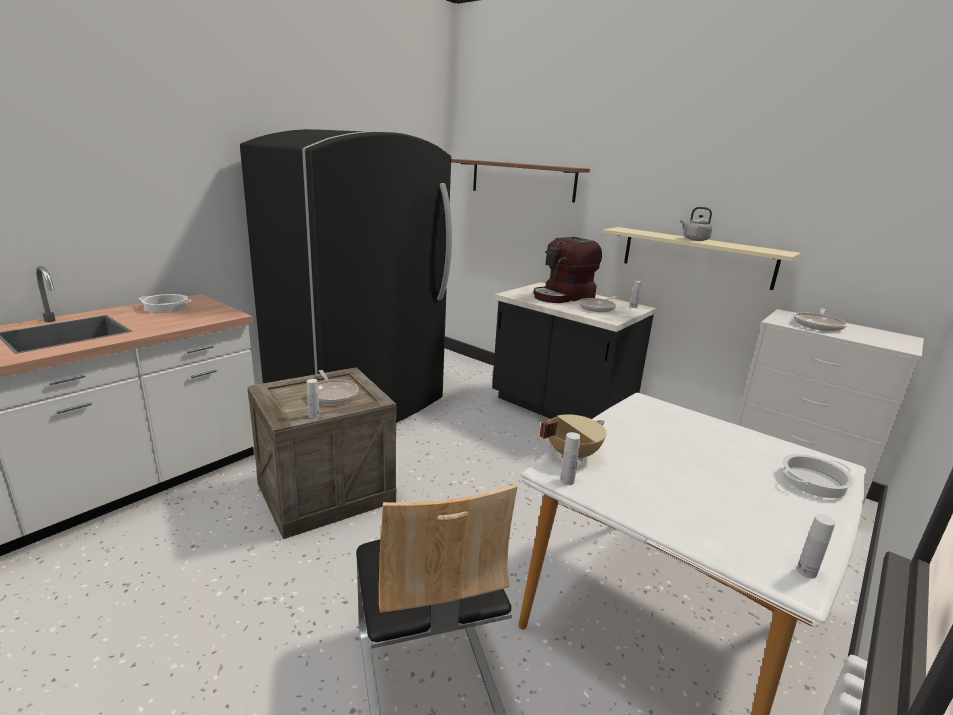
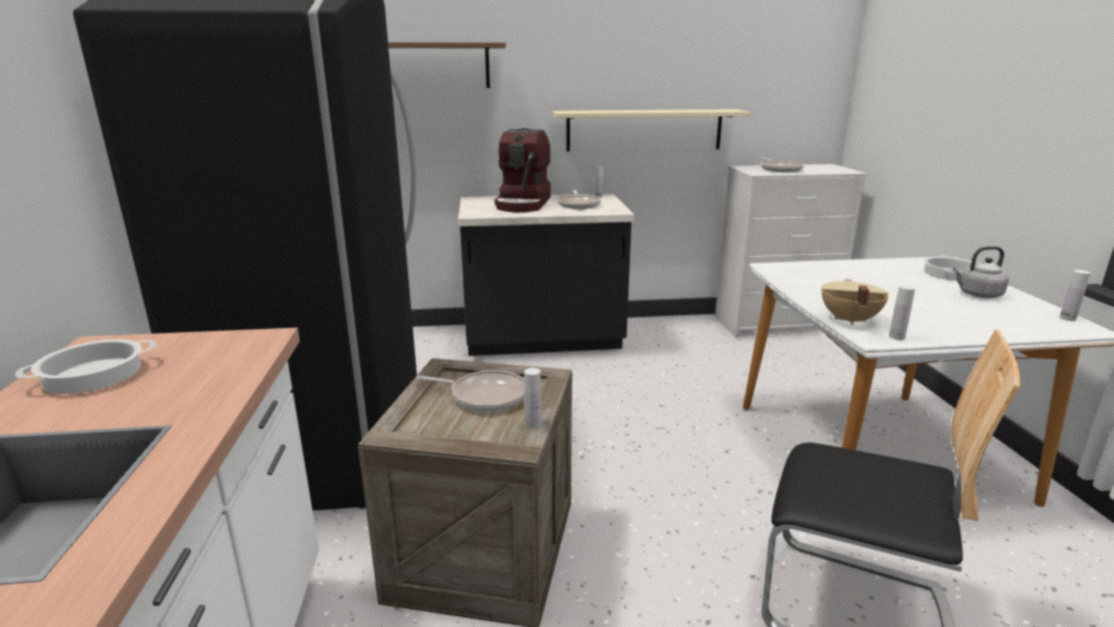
camera: 45 degrees left, 0 degrees up
(694, 239) = (649, 110): grey kettle -> grey kettle (977, 295)

